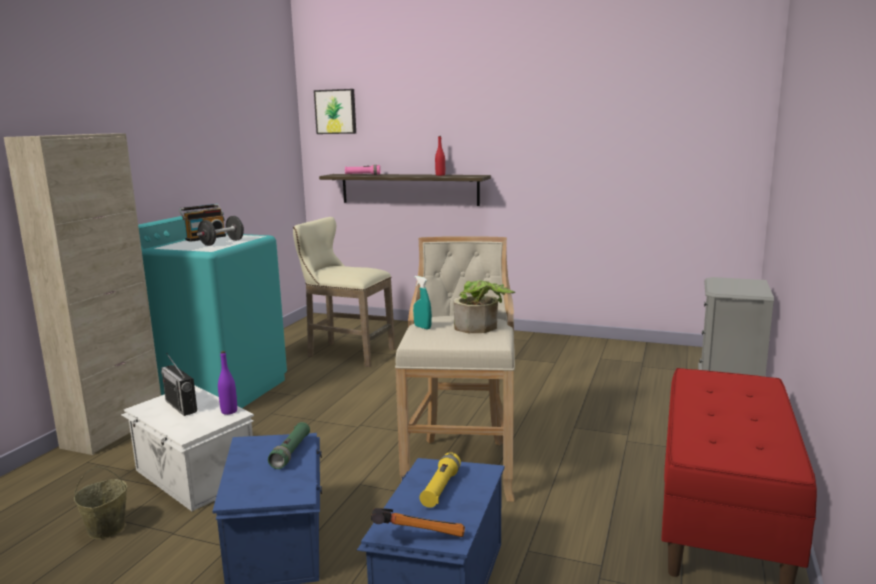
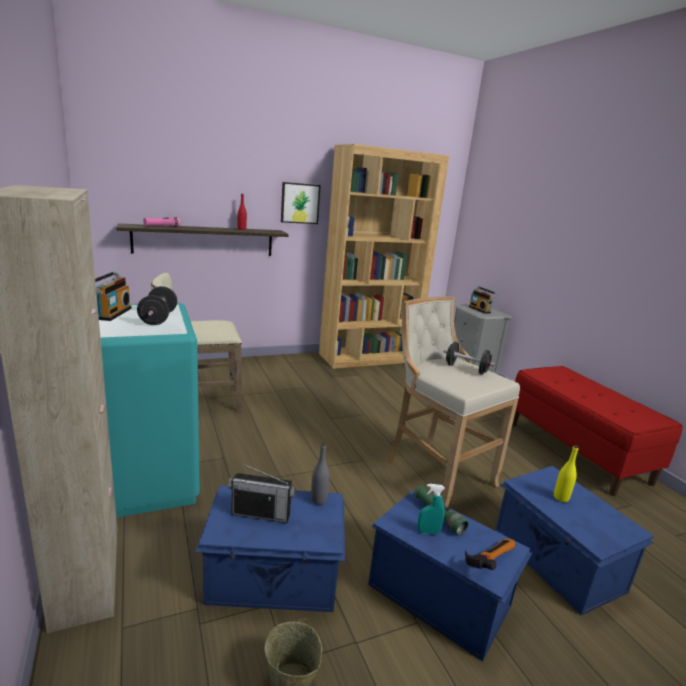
camera: 45 degrees left, 5 degrees up
(194, 476) = (274, 578): white storage box -> blue storage box
(229, 411) = (318, 500): purple bottle -> grey bottle
(336, 111) = (121, 157): picture -> picture (299, 203)
(417, 534) = (617, 536): hammer -> hammer (487, 560)
(422, 327) = (436, 377): turquoise spray bottle -> turquoise spray bottle (428, 532)
(440, 488) = (561, 497): yellow flashlight -> yellow bottle
(481, 328) = (466, 369): potted plant -> black dumbbell
(603, 349) = (368, 358): none -> brown bookcase
(734, 285) = (480, 310): none -> radio

